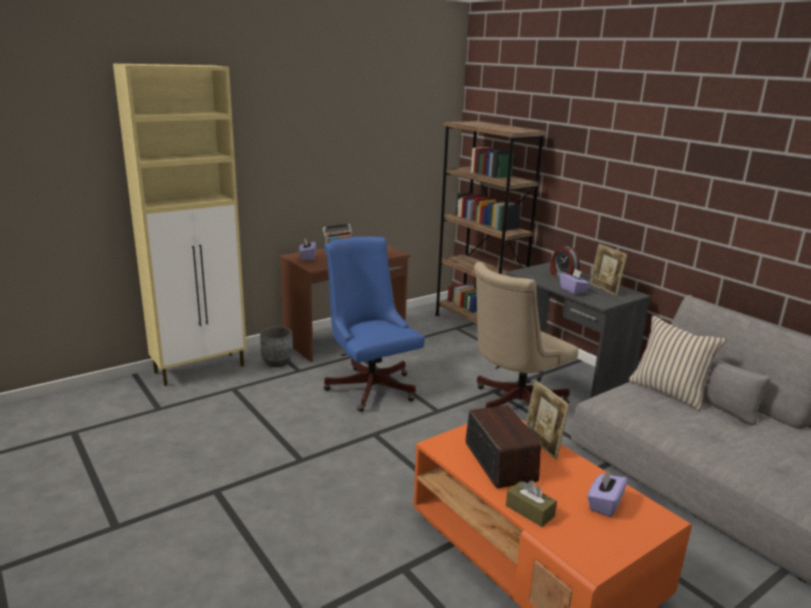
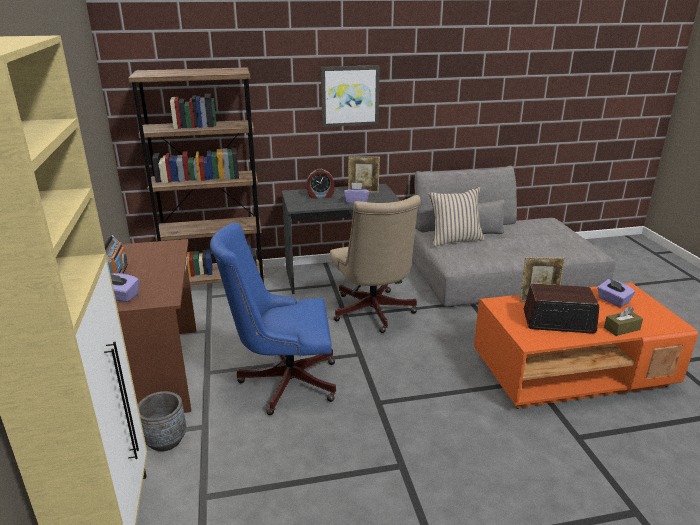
camera: 65 degrees left, 5 degrees up
(634, 180) = (350, 96): none -> picture

